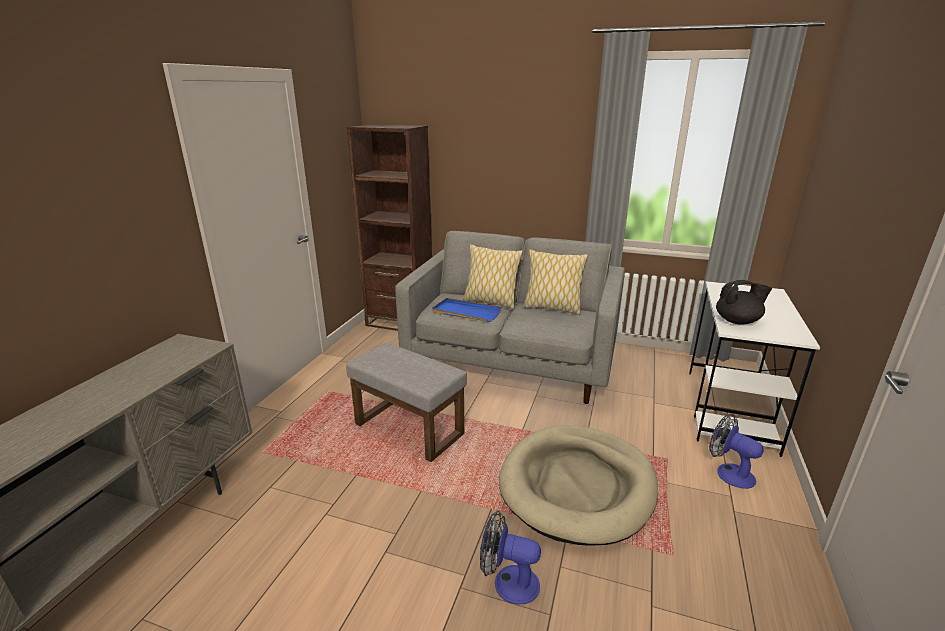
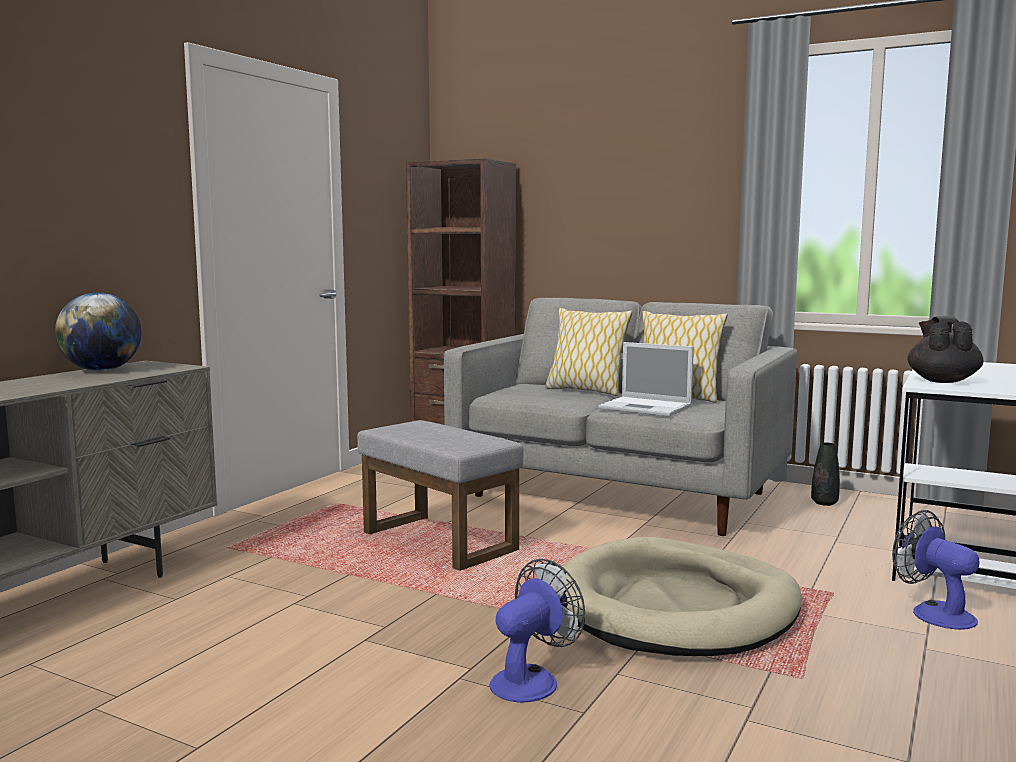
camera: 10 degrees right, 15 degrees down
(146, 360) = (102, 370): none -> globe
(466, 312) = (544, 396): blue tray -> none
(508, 582) = (532, 680): fan -> fan turned 105 degrees clockwise
(538, 324) = (647, 407): none -> laptop
(637, 362) = (824, 503): none -> black vase
(737, 321) = (942, 381): black teapot -> black teapot turned 90 degrees counterclockwise

